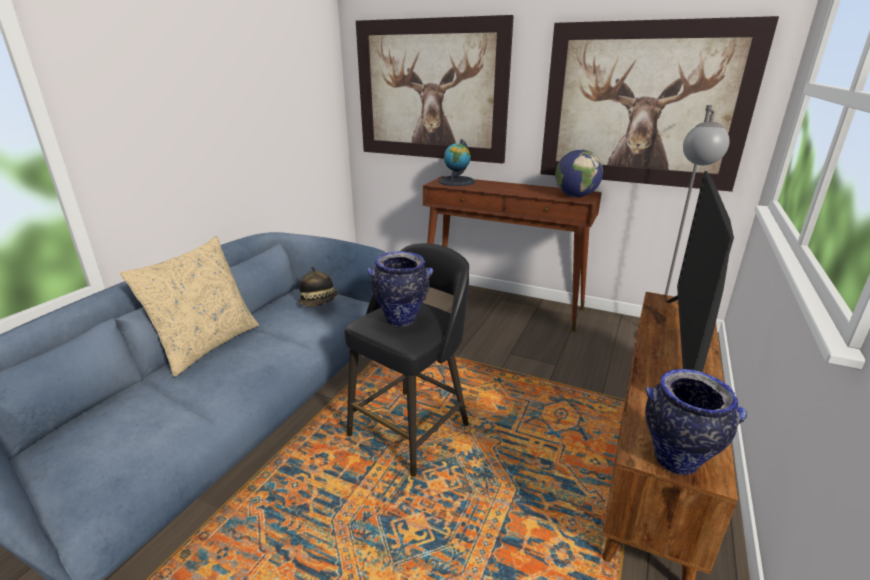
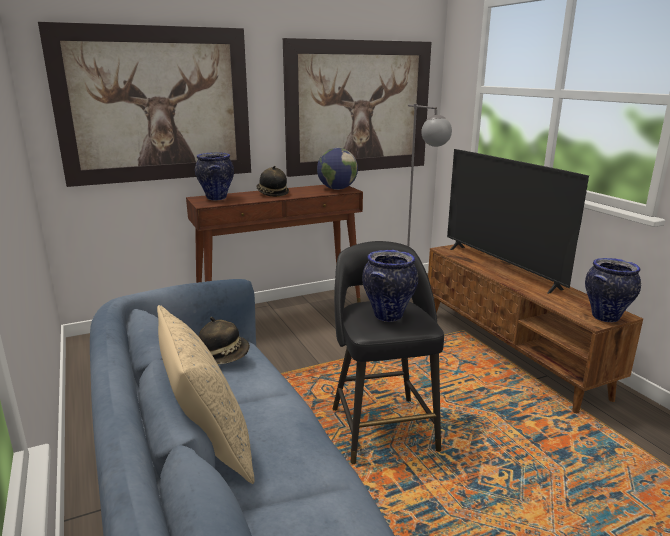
camera: 50 degrees left, 5 degrees down
(456, 181) = (216, 198): globe -> vase
(507, 187) = (272, 193): none -> hat

